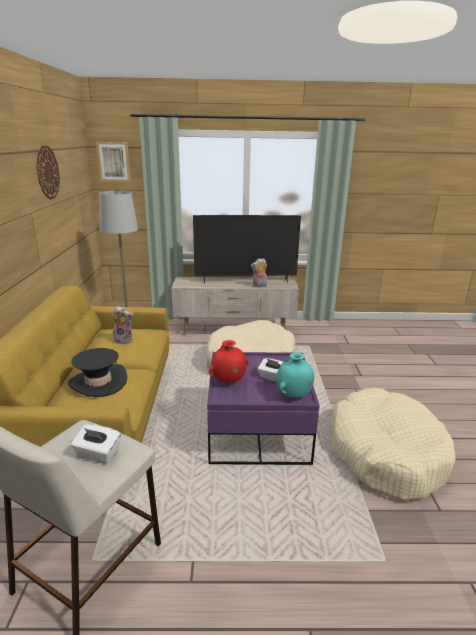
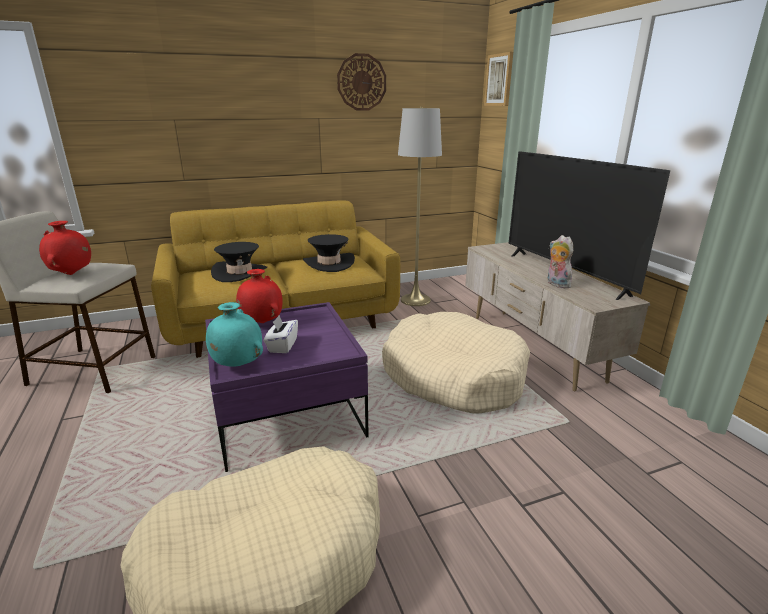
camera: 70 degrees right, 0 degrees up
(98, 454) = (72, 274): white tissue box -> red vase
(124, 340) = (329, 264): plush toy -> black hat

